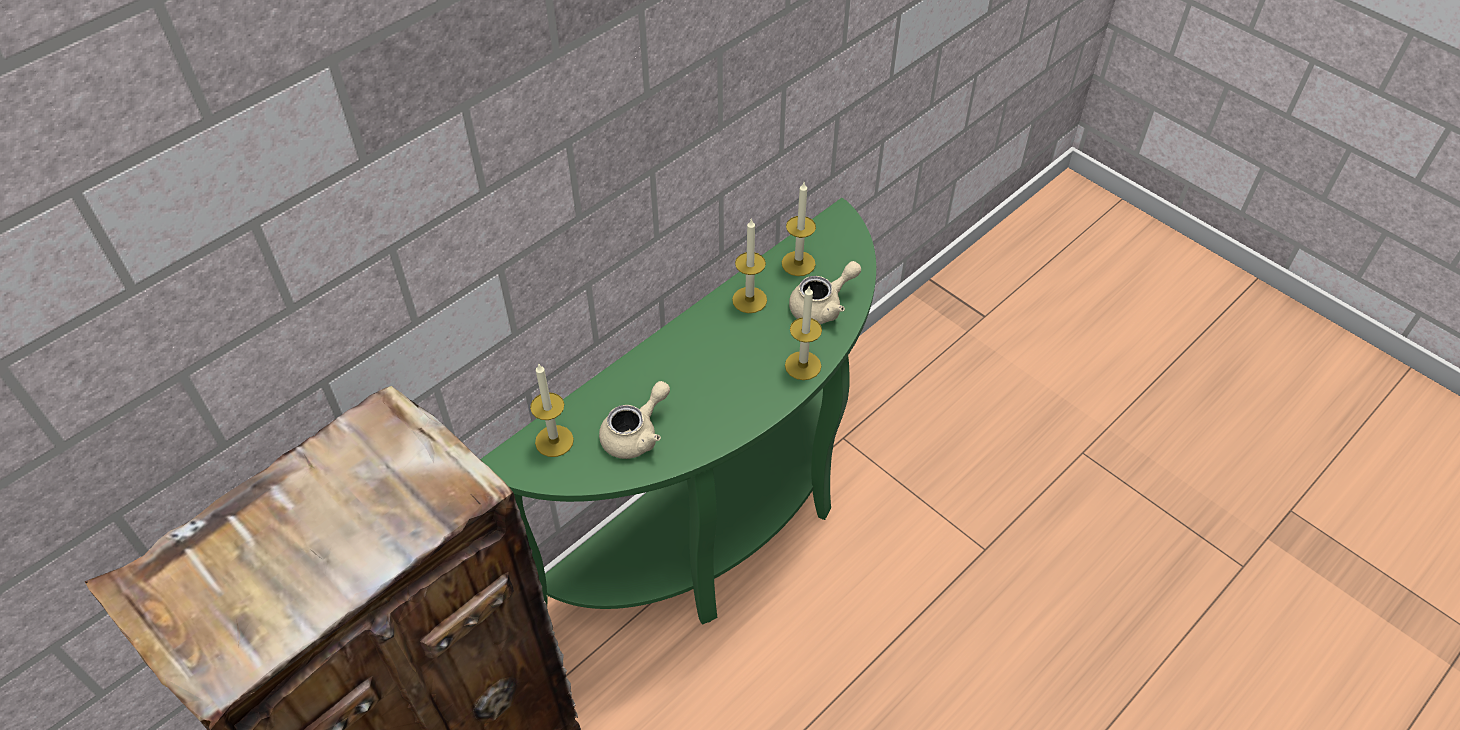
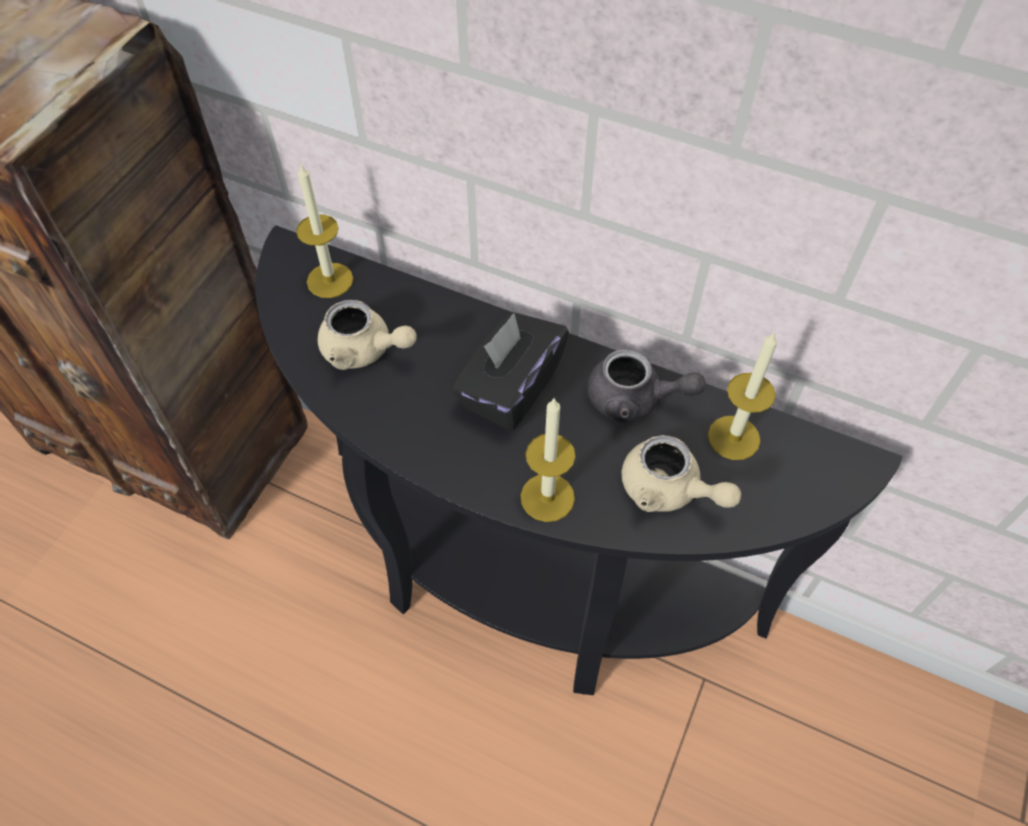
camera: 70 degrees right, 5 degrees up
(710, 360) = (509, 389): none -> black tissue box
(722, 527) = (519, 581): green console table -> black console table
(749, 300) = (634, 400): candle -> grey teapot

